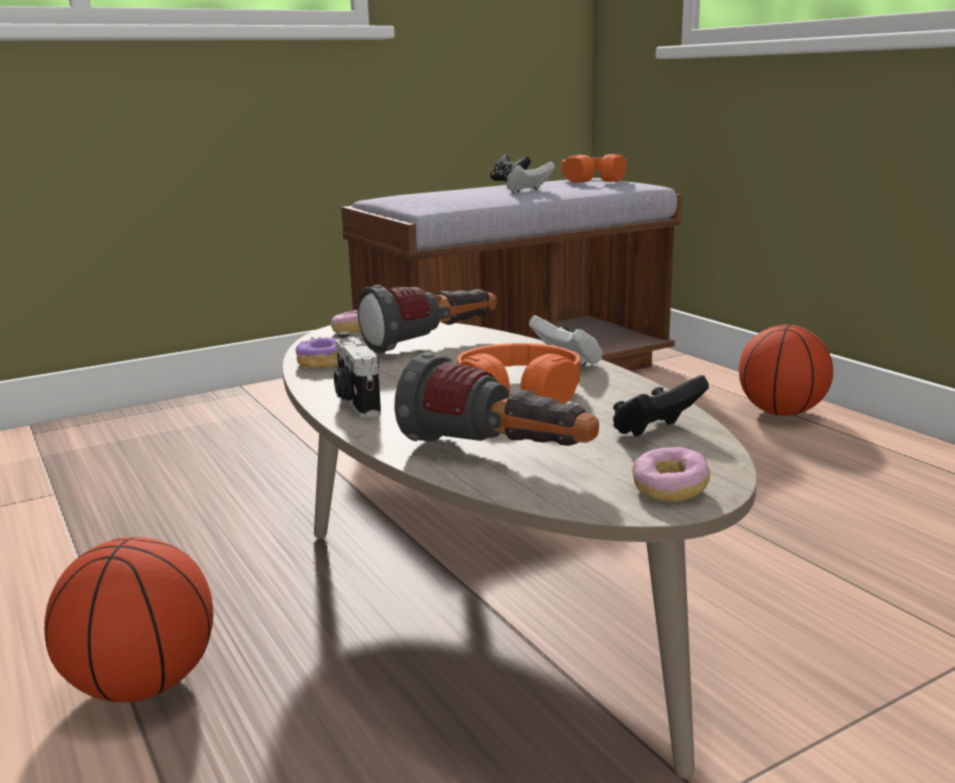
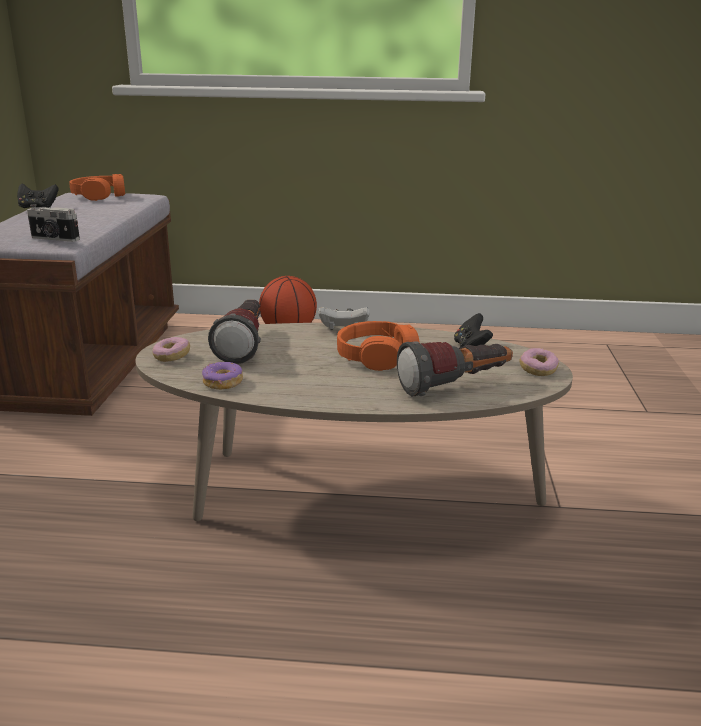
camera: 55 degrees left, 5 degrees up
(143, 685) = (288, 650): basketball -> none
(356, 402) = (319, 394): camera -> camera (54, 239)
(528, 191) = (90, 214): white game controller -> none

